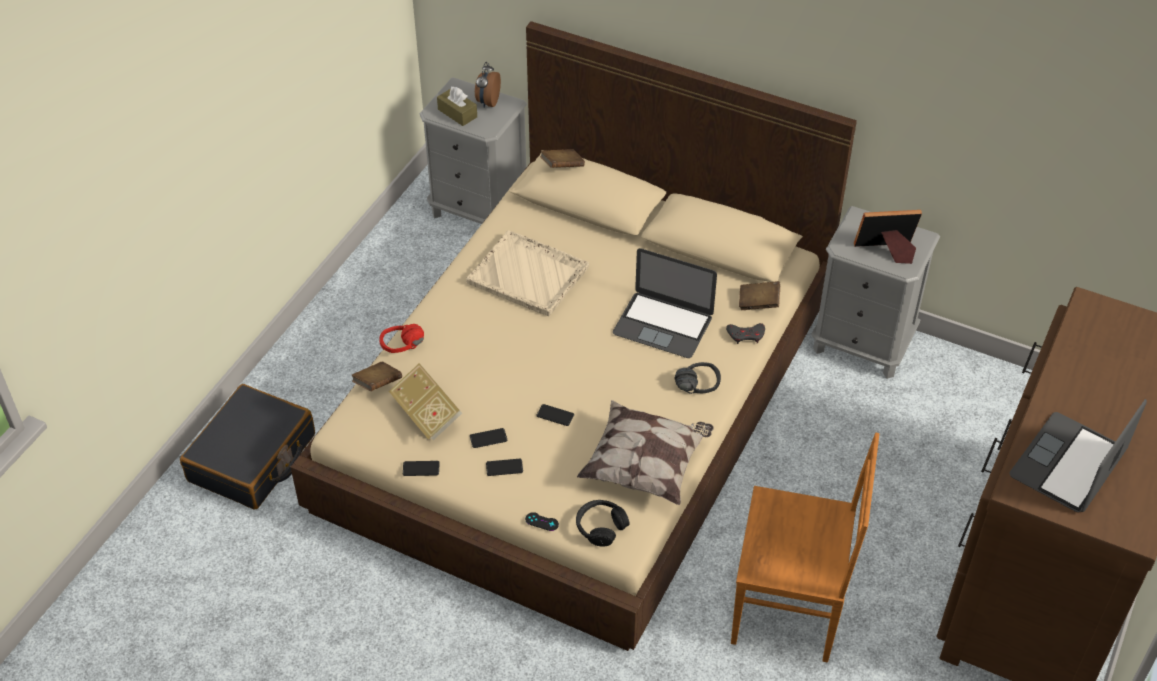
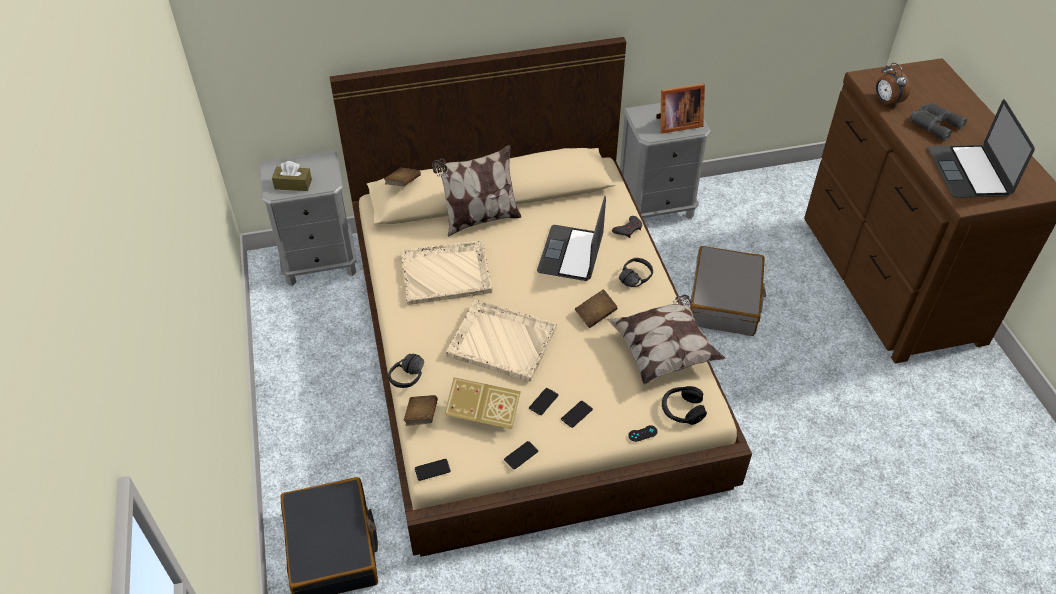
camera: 40 degrees left, 0 degrees up
(404, 349) = (413, 378): red headphones -> black headphones
(487, 102) = (307, 165): alarm clock -> alarm clock (886, 101)
(508, 363) = (501, 341): none -> beige tray
(555, 415) = (569, 356): phone -> phone (432, 470)
(614, 242) = (479, 219): none -> pillow
(663, 325) = (571, 253): laptop -> laptop turned 120 degrees clockwise
(758, 303) = (613, 205): brown book -> brown book (595, 315)
(790, 608) = (791, 391): brown chair -> none
(825, 480) = (725, 301): none -> grey suitcase
(886, 252) = (676, 124): picture frame -> picture frame turned 150 degrees counterclockwise
(1100, 394) = (933, 124): none -> grey binoculars

